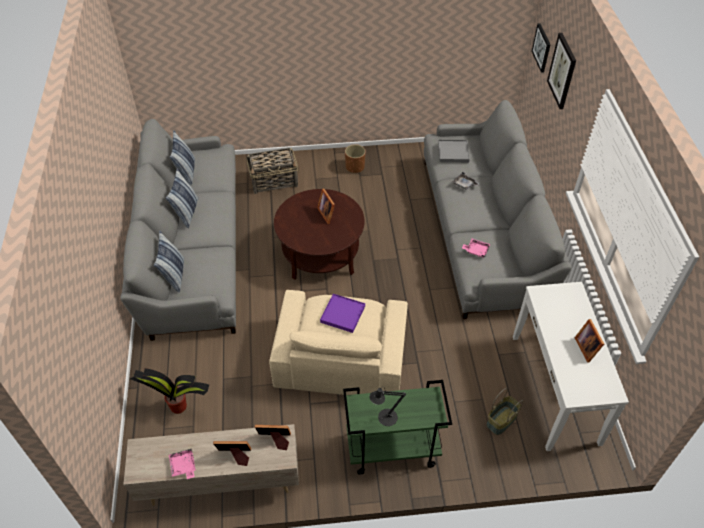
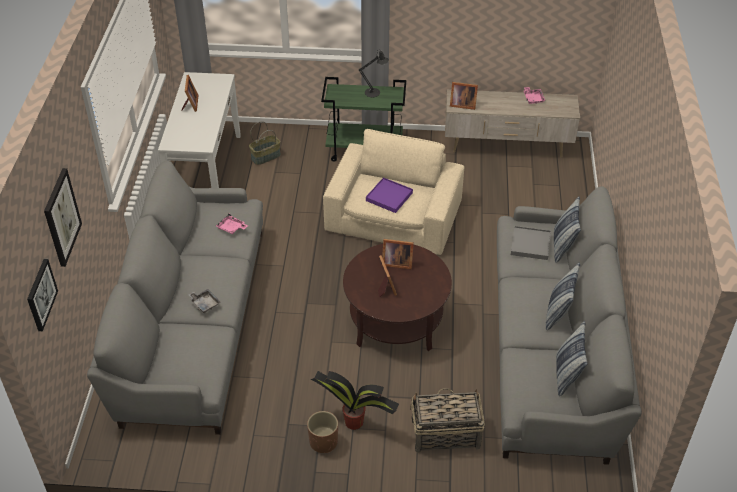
camera: 170 degrees left, 5 degrees down
(177, 406) = (549, 199): potted plant -> potted plant (355, 422)
(235, 456) = (493, 99): picture frame -> picture frame (396, 262)
(453, 152) = (195, 354): grey tray -> grey tray (530, 244)

